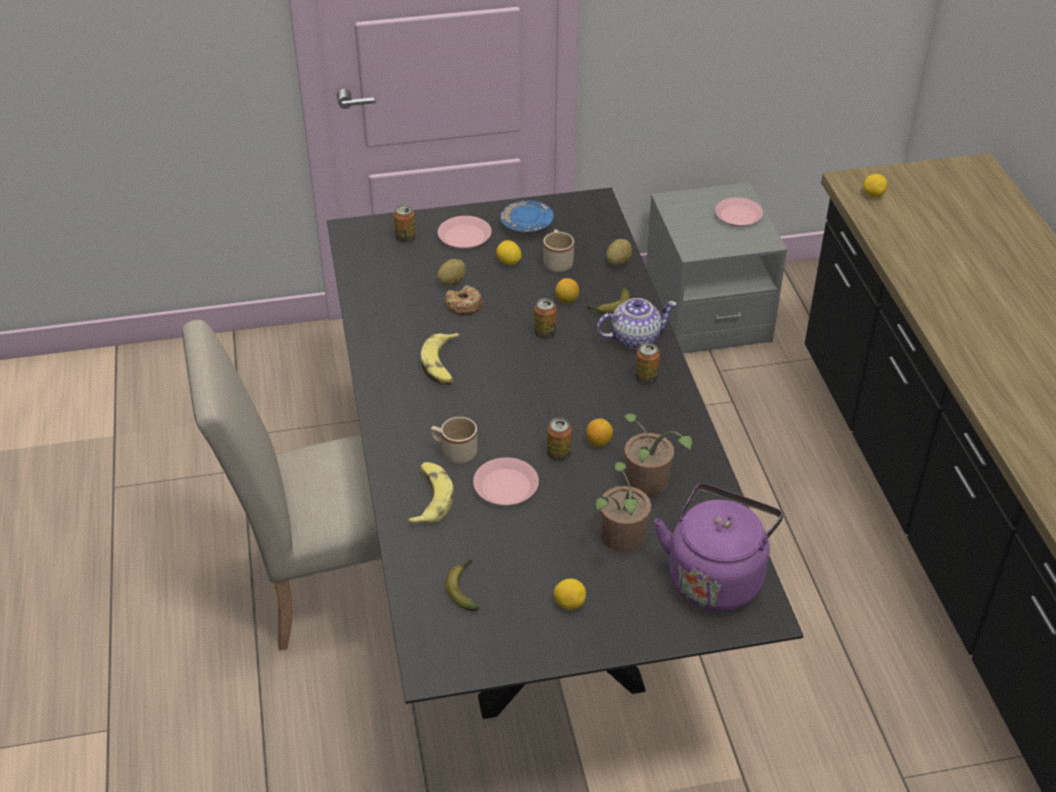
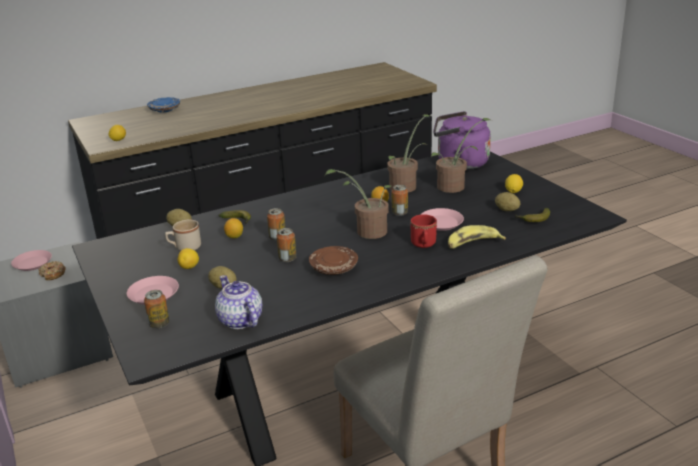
camera: 105 degrees left, 15 degrees down
(442, 365) = (334, 268): banana -> brown plate
(454, 452) = (423, 245): beige mug -> red mug
(464, 306) = (255, 274): donut -> donut (53, 274)
(508, 570) = (507, 210): none -> potato
(518, 410) = (367, 232): none -> potted plant
(526, 226) = (134, 269): blue plate -> blue plate (165, 110)
(634, 338) = (270, 208): teapot -> teapot (240, 321)
(646, 378) = (310, 199): can -> can (287, 259)

